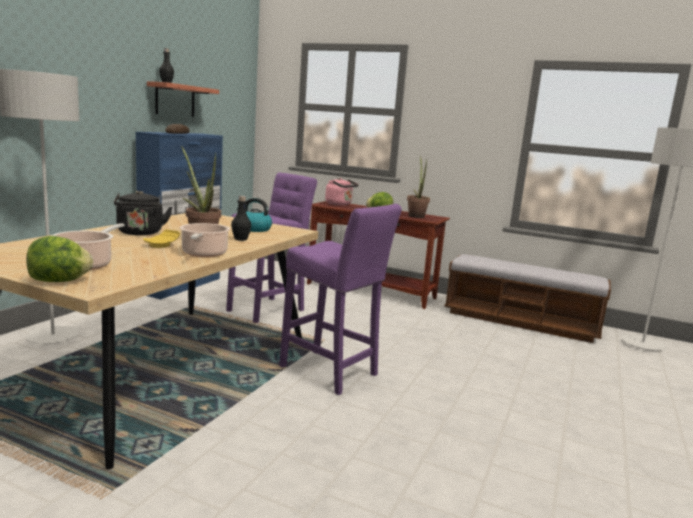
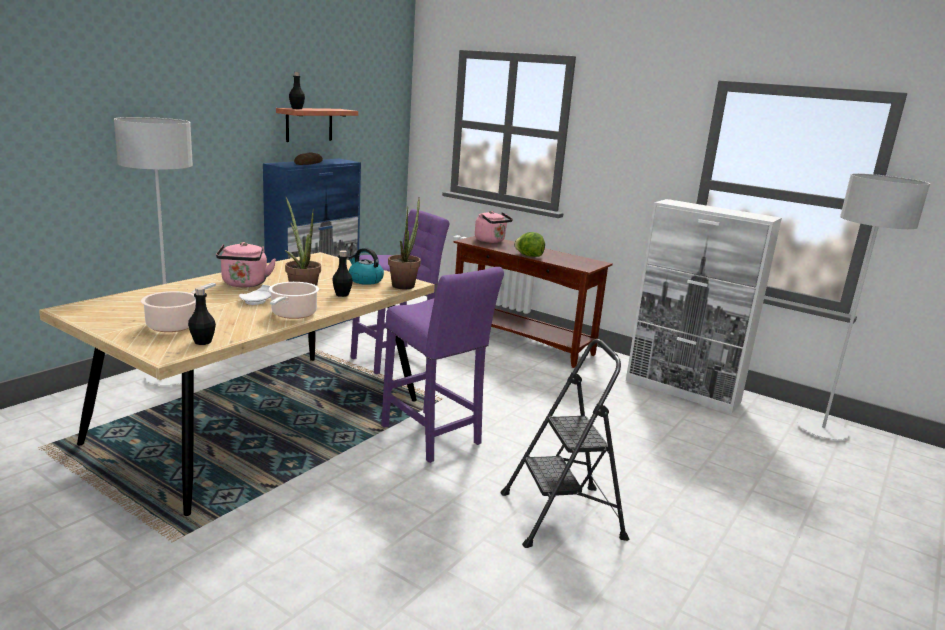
camera: 10 degrees right, 5 degrees up
(59, 281) = (143, 344): lettuce -> none
(124, 277) = (202, 342): none -> black bottle
(140, 233) = (244, 284): black kettle -> pink kettle
(162, 245) = (258, 301): yellow plate -> white plate
(416, 216) = (571, 260): potted plant -> potted plant (405, 284)
(484, 430) = (566, 514): none -> black step ladder
(520, 322) = (682, 391): bench -> white cabinet

